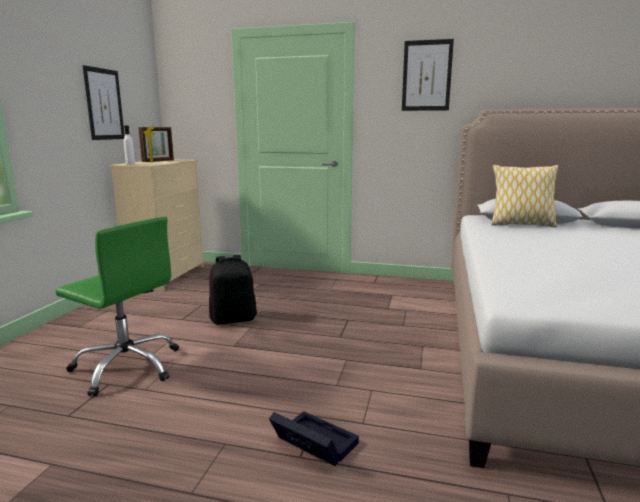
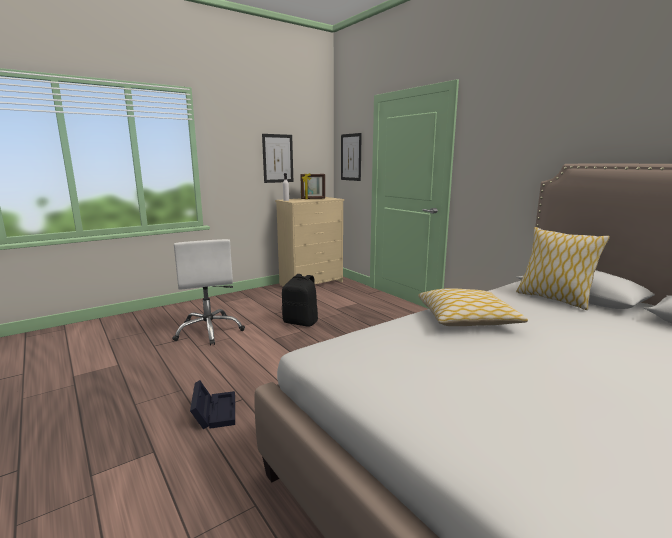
camera: 40 degrees right, 0 degrees up
(127, 366) = (209, 331): green office chair -> white office chair
(426, 76) = (516, 127): picture -> picture (351, 157)
(521, 248) = (466, 319): none -> pillow

